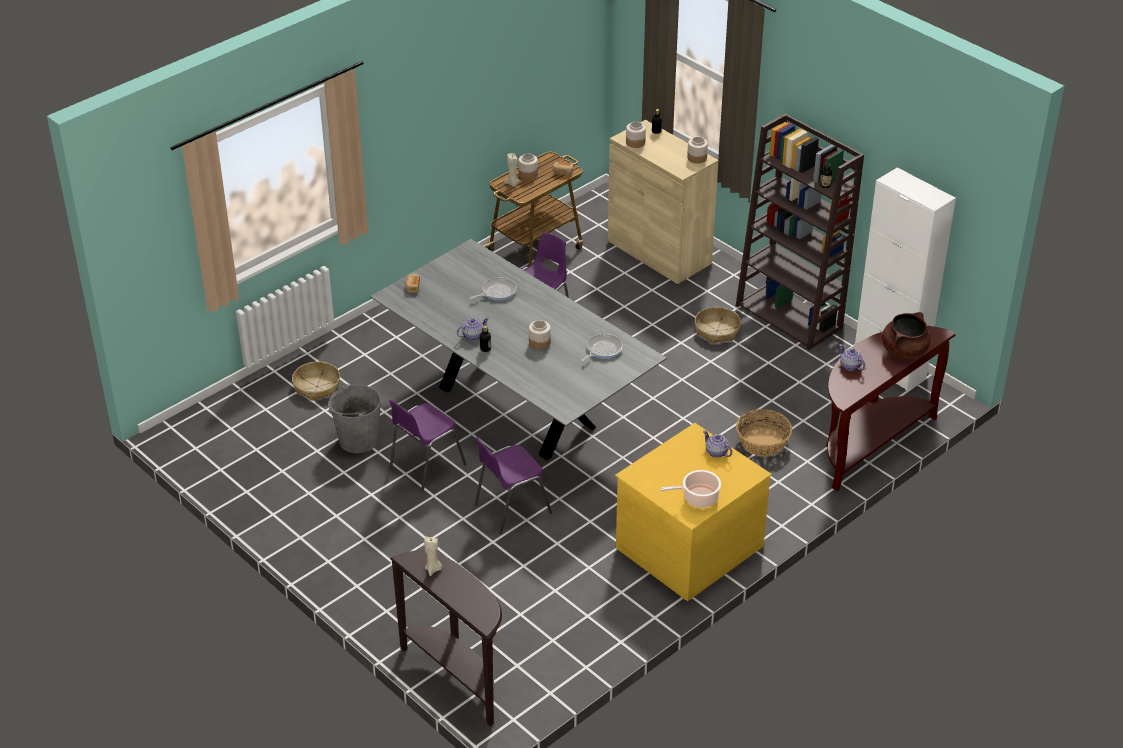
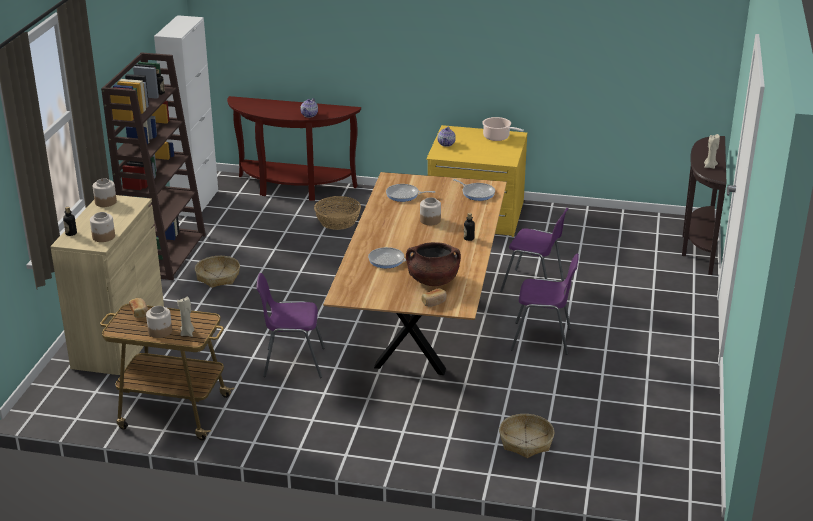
camera: 125 degrees left, 10 degrees down
(358, 440) = (559, 385): grey bucket -> none
(472, 335) = (460, 249): teapot -> none
(517, 407) = (422, 327): grey dining table -> brown dining table
(561, 394) = (477, 193): none -> frying pan
(904, 351) = (270, 104): brown cooking pot -> brown cooking pot (433, 281)

